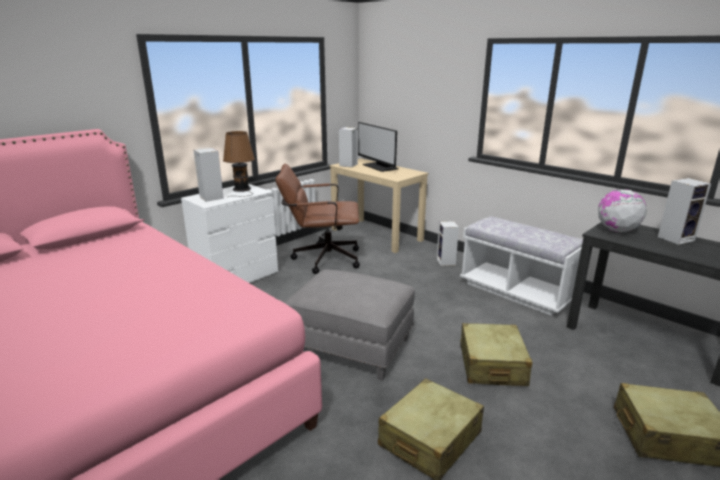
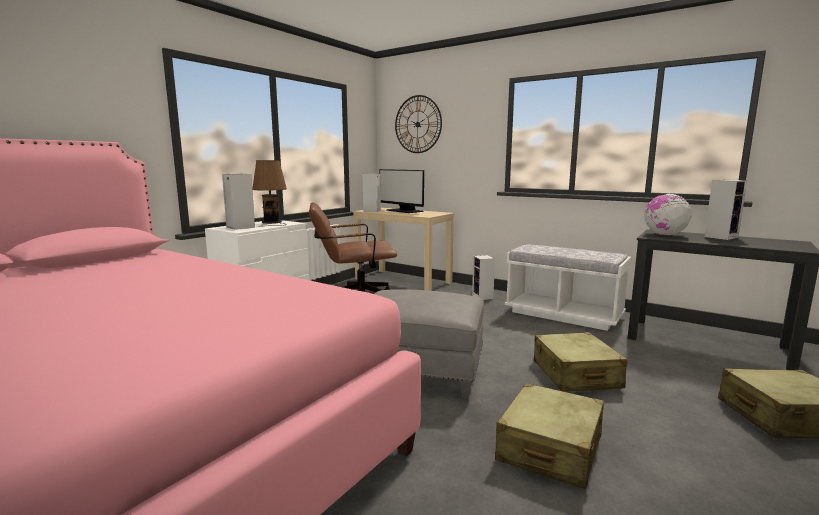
camera: 10 degrees left, 10 degrees down
(397, 77) = (418, 124): none -> wall clock

